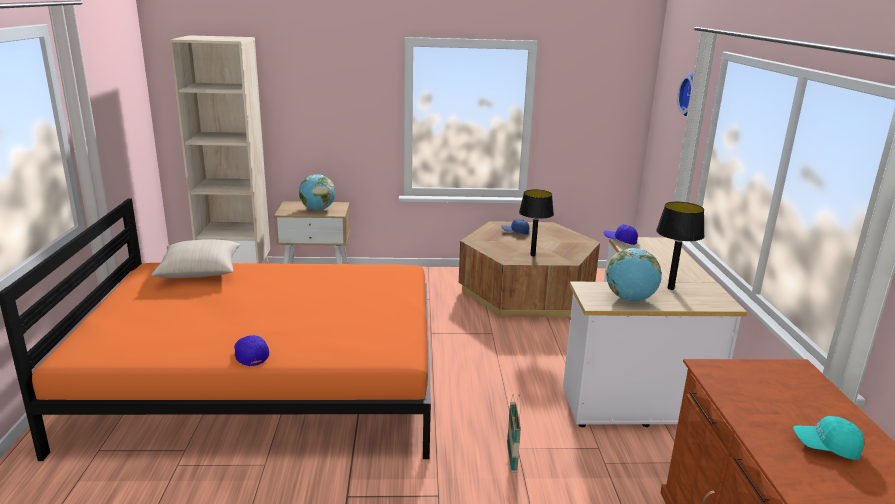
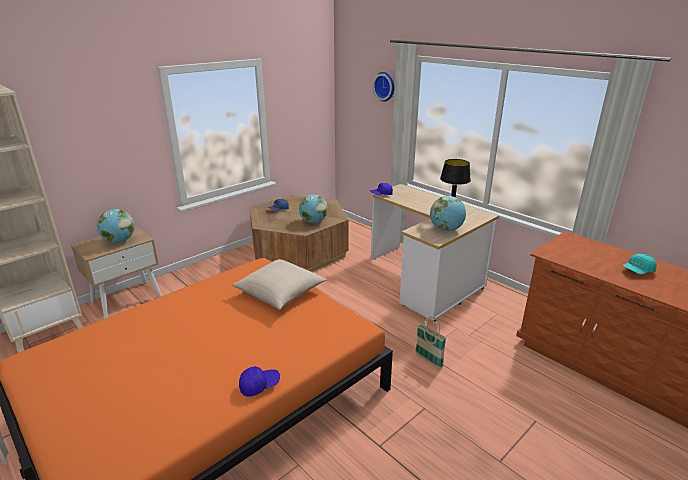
camera: 40 degrees left, 5 degrees up
(200, 272) = (88, 340): beige pillow -> beige pillow (280, 293)
(250, 355) = (259, 385): blue cap -> blue cap turned 135 degrees clockwise
(532, 255) = (313, 222): black table lamp -> globe

